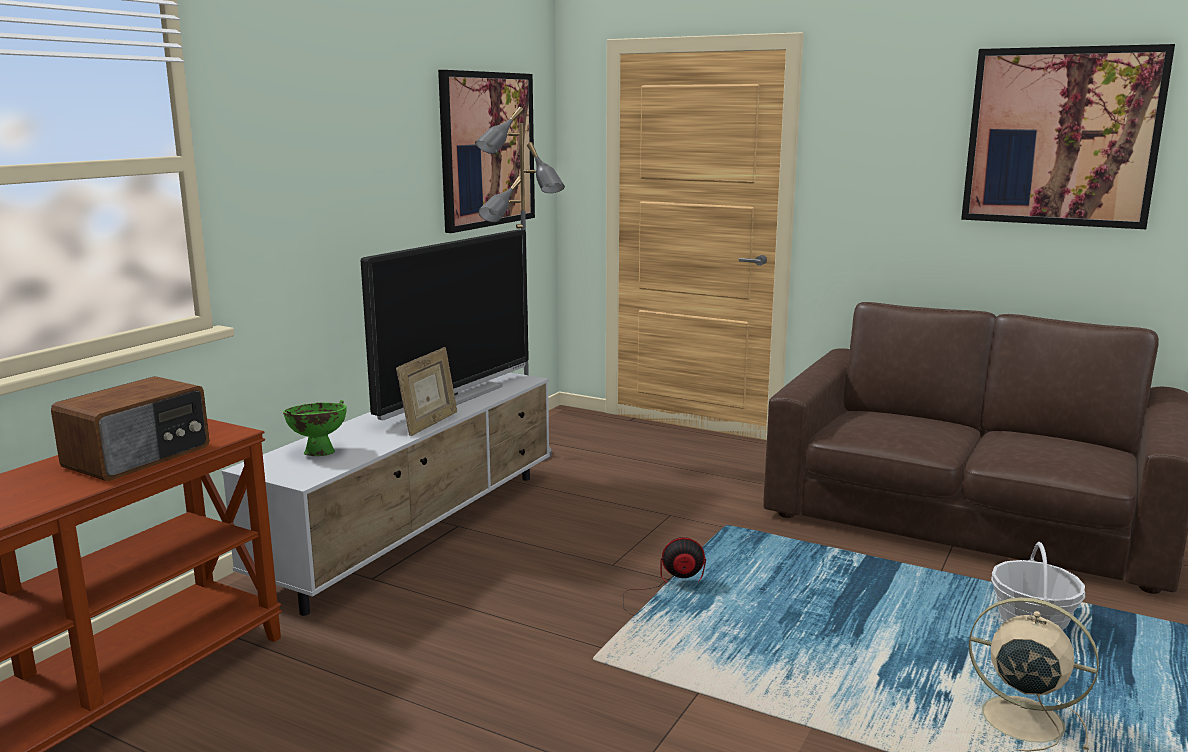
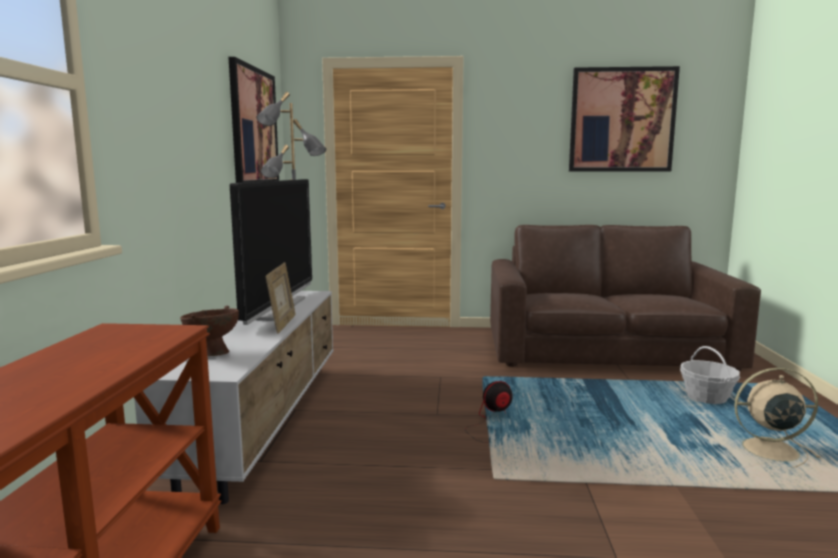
camera: 25 degrees left, 5 degrees down
(139, 457) = (107, 357): radio -> none
(318, 453) = (212, 354): green bowl -> brown bowl

